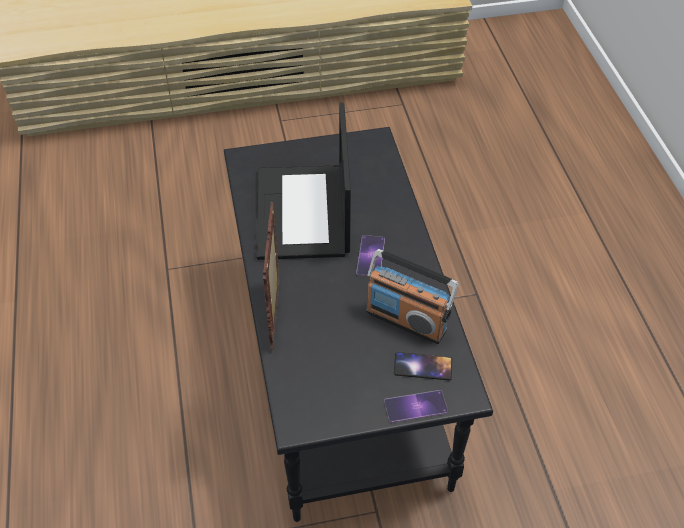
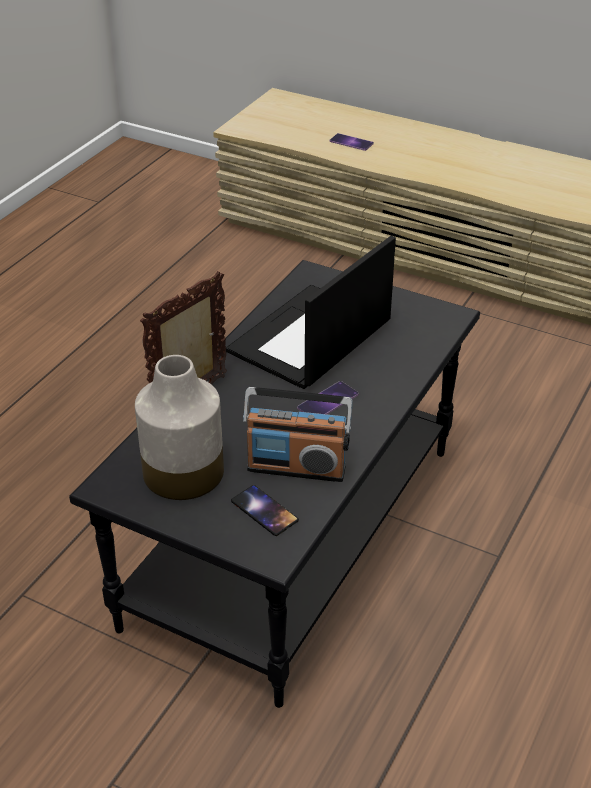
camera: 40 degrees right, 10 degrees down
(337, 375) = (183, 472): none -> beige vase
(406, 320) = (296, 467): radio -> radio turned 60 degrees counterclockwise
(416, 406) = (218, 536): phone -> phone (351, 142)

